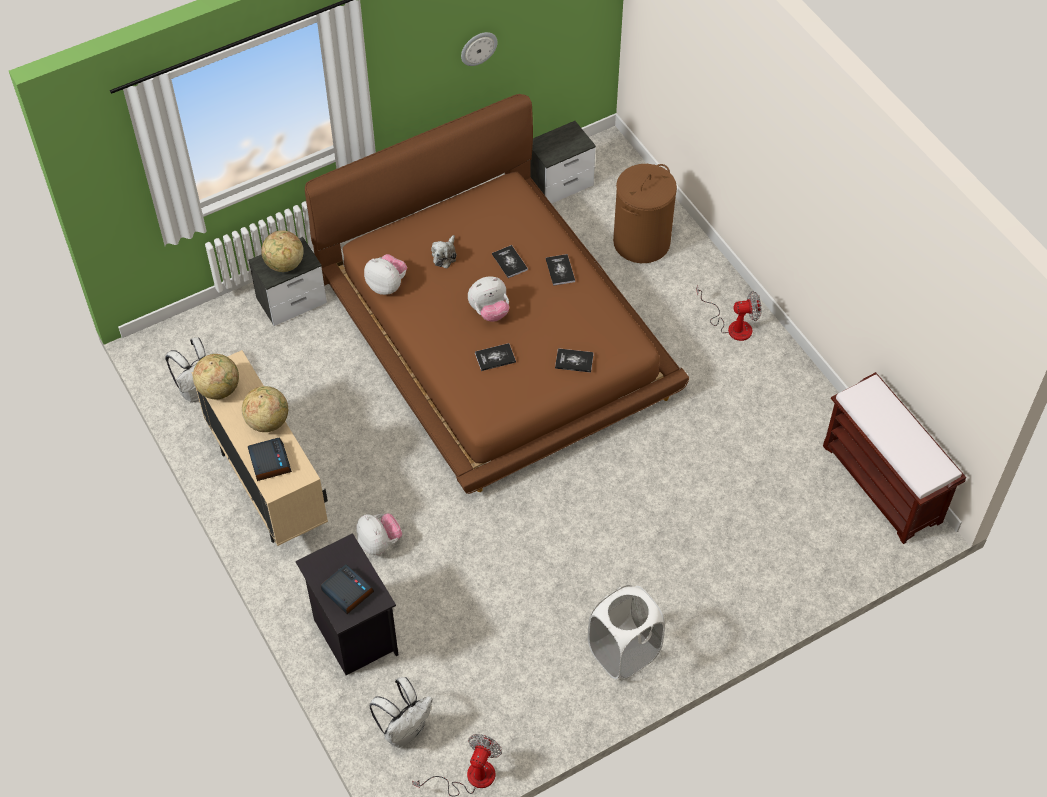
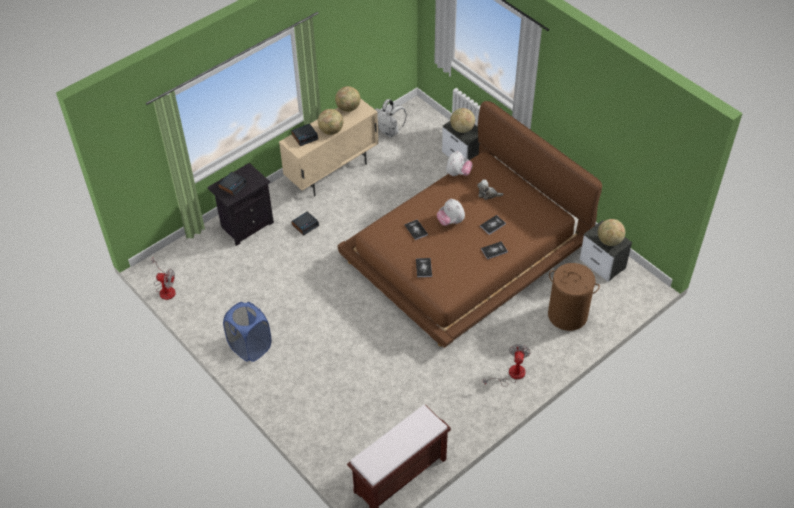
camera: 80 degrees right, 5 degrees down
(379, 543) = (305, 225): plush toy -> alarm clock
(404, 730) = (191, 256): white backpack -> none
(478, 48) = (603, 136): wall clock -> none
(567, 143) = (609, 241): none -> globe
(623, 652) = (250, 347): white laundry basket -> blue laundry basket
(732, 326) = (511, 375): fan -> fan turned 150 degrees counterclockwise

